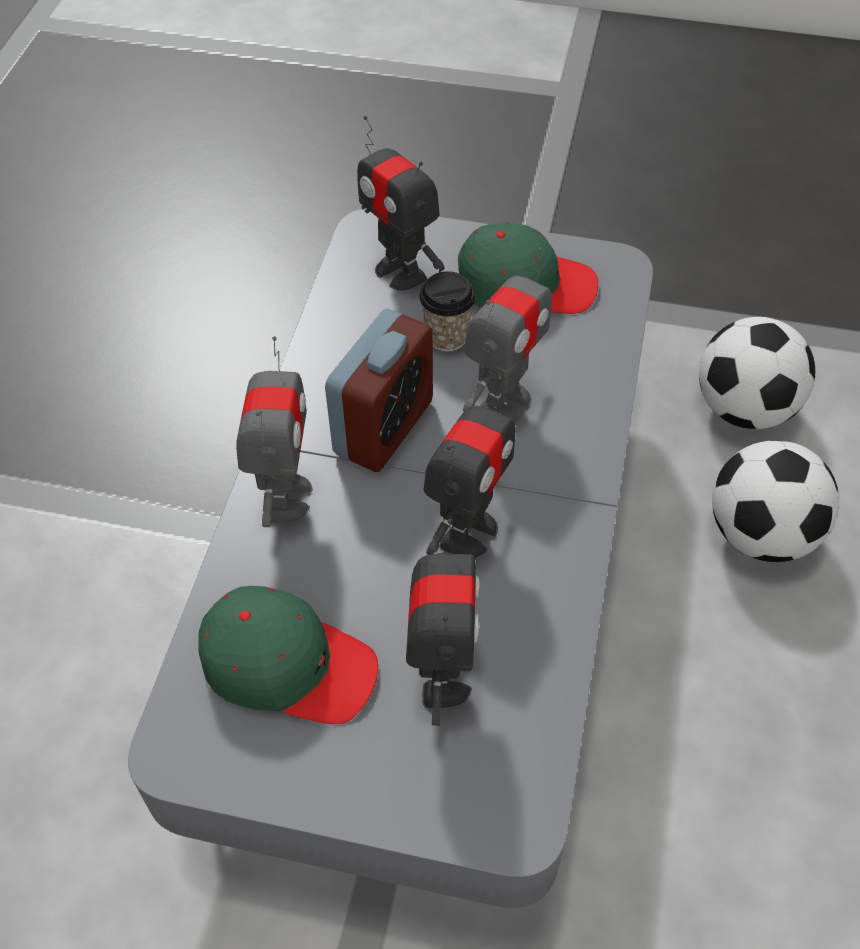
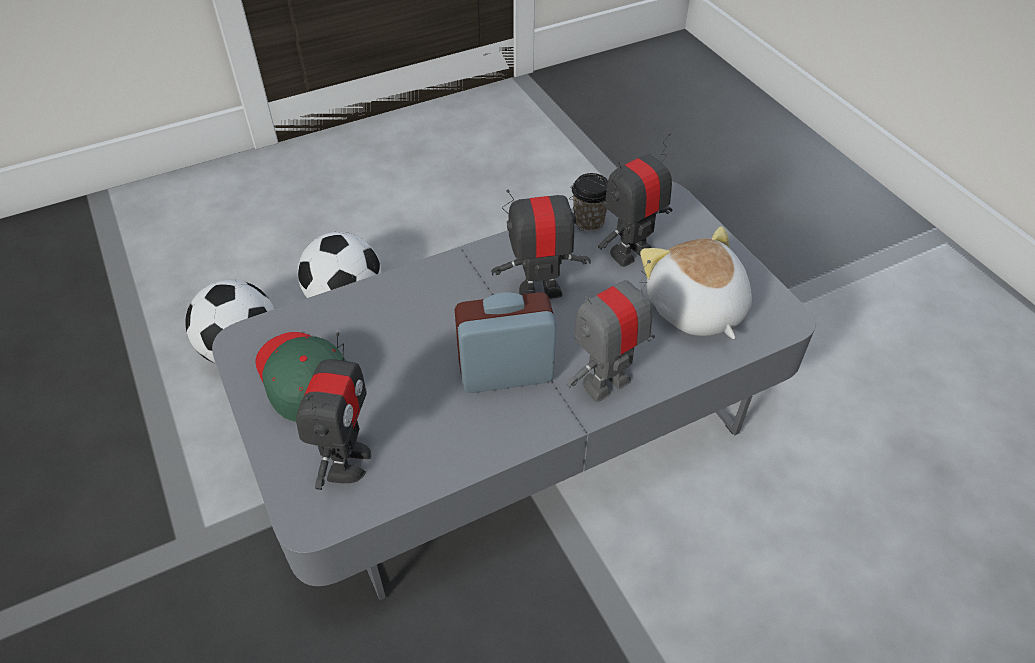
camera: 130 degrees left, 5 degrees down
(288, 665) = (694, 309): green cap -> plush toy
(447, 337) = (395, 391): cup -> cup (589, 222)
(503, 402) = (428, 329): toy robot -> none

